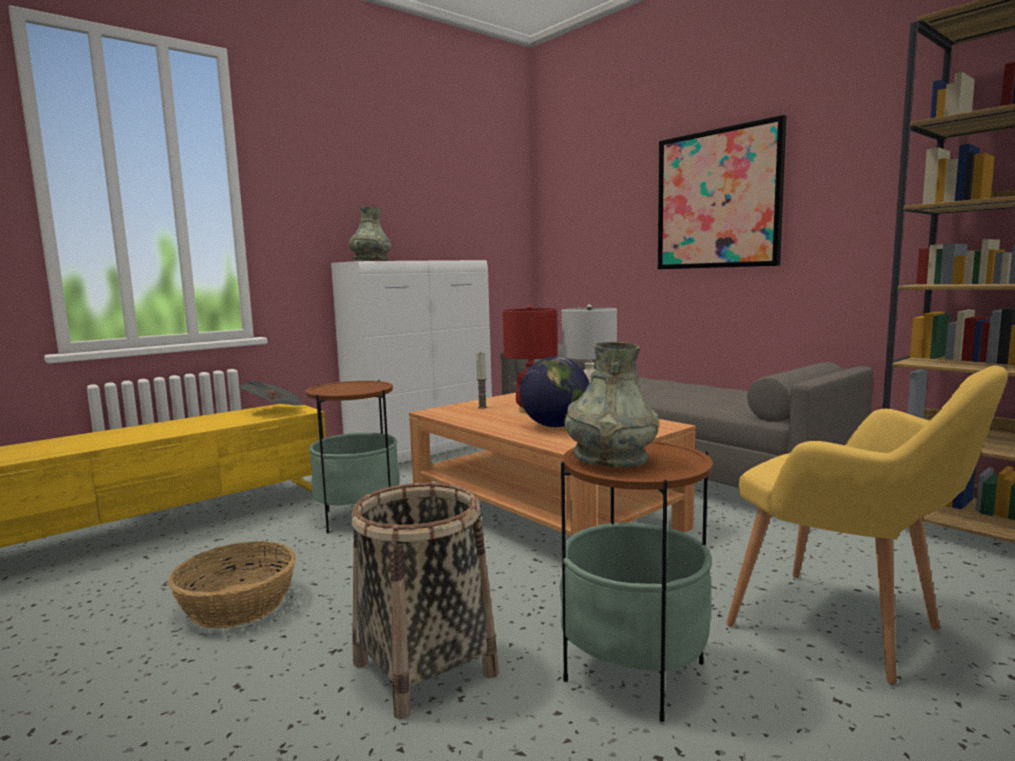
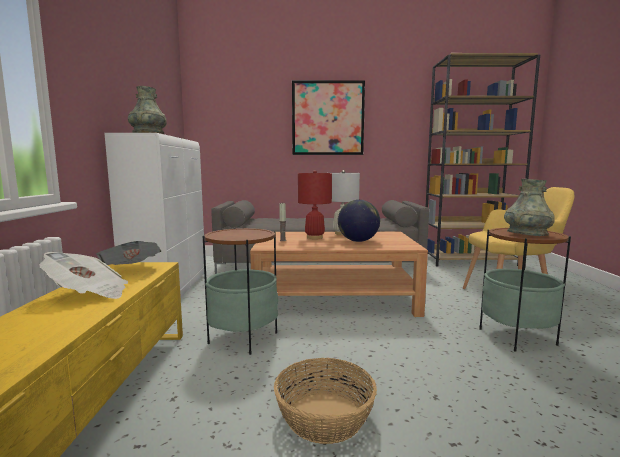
camera: 50 degrees left, 0 degrees up
(197, 423) = (89, 294): none -> newspaper
(424, 668) = (479, 377): basket -> none

